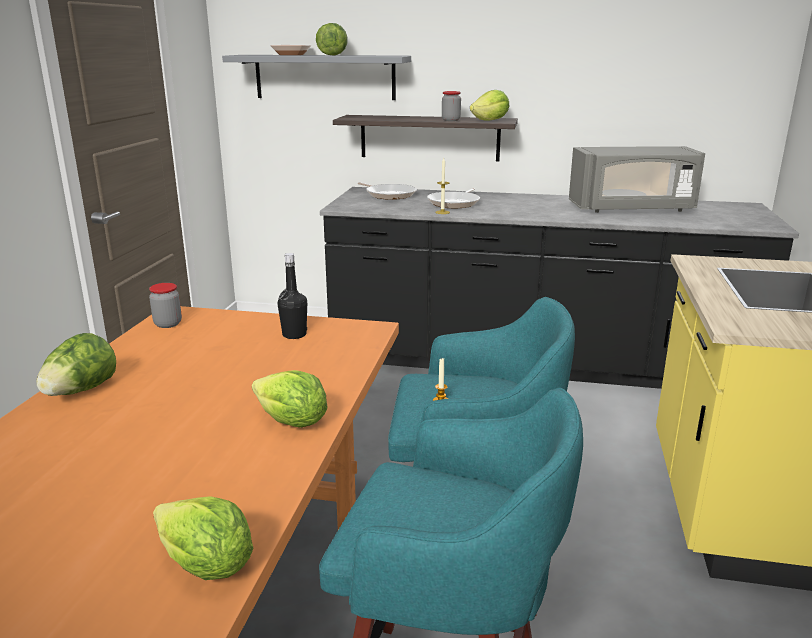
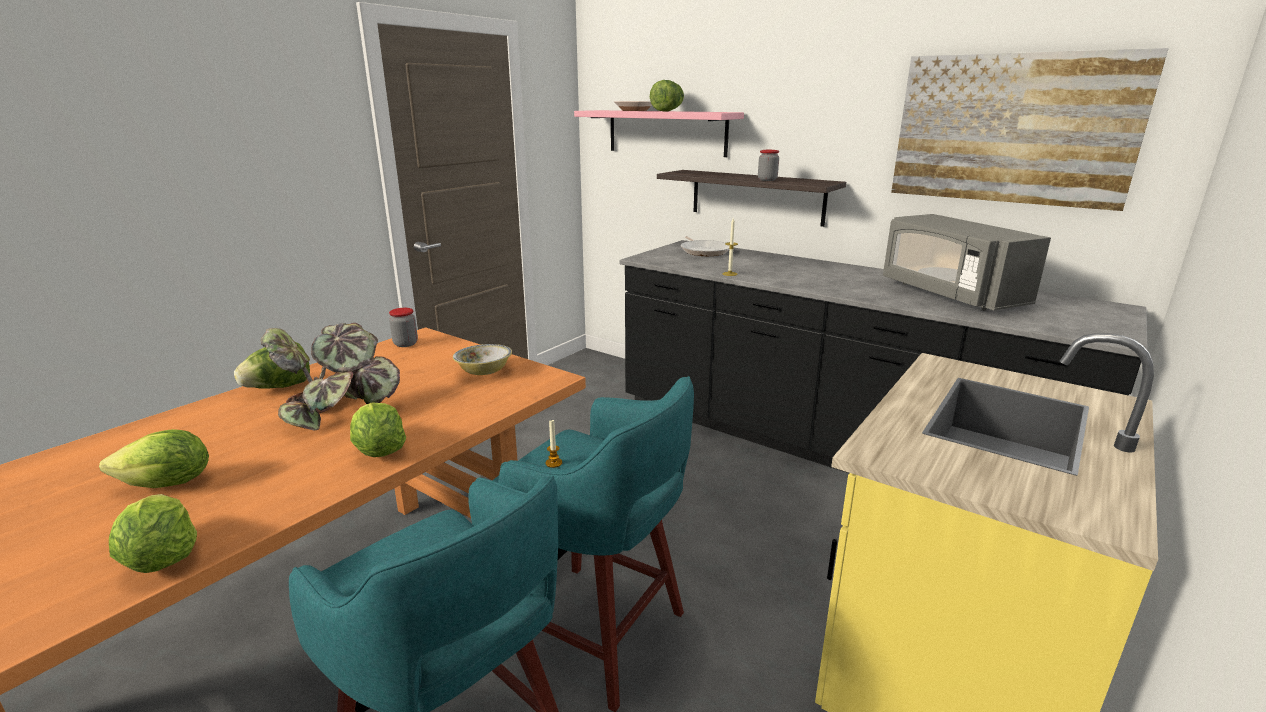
camera: 25 degrees right, 0 degrees up
(190, 397) = (339, 410): none -> potted plant
(294, 335) = (484, 371): black bottle -> bowl
(324, 77) = (666, 132): grey shelf -> pink shelf
(455, 203) = (756, 266): frying pan -> none
(490, 120) = (807, 182): lettuce -> lettuce (168, 485)
(632, 209) = (949, 294): grey microwave -> grey microwave turned 45 degrees clockwise
(655, 67) = (1012, 129): none -> picture

